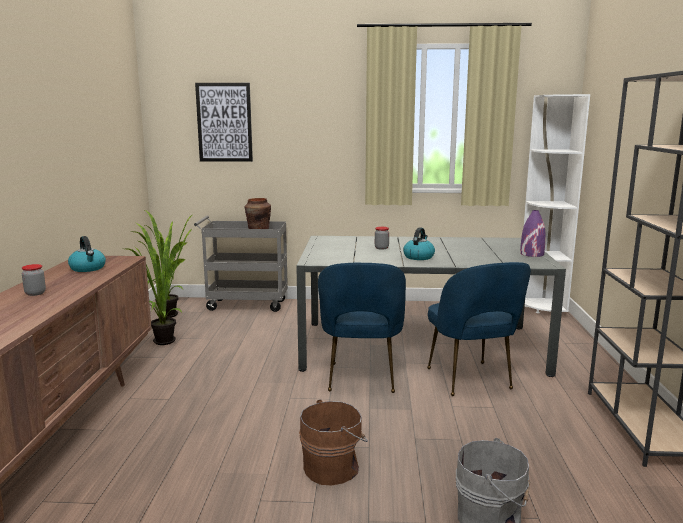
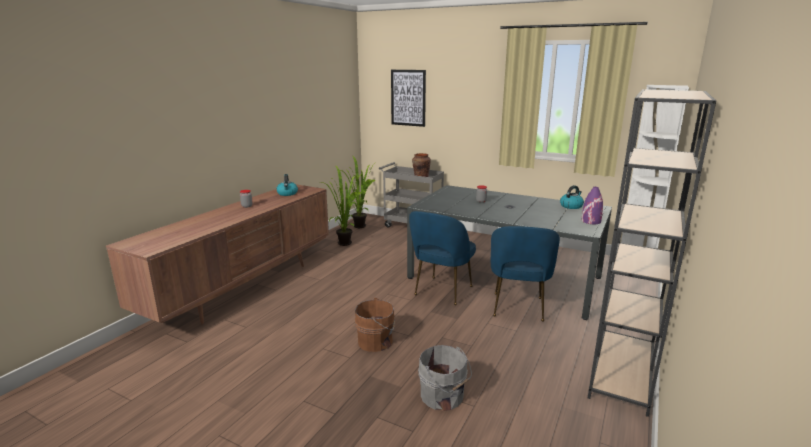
camera: 25 degrees right, 5 degrees up
(418, 257) = (497, 212): kettle -> kettle (571, 206)

